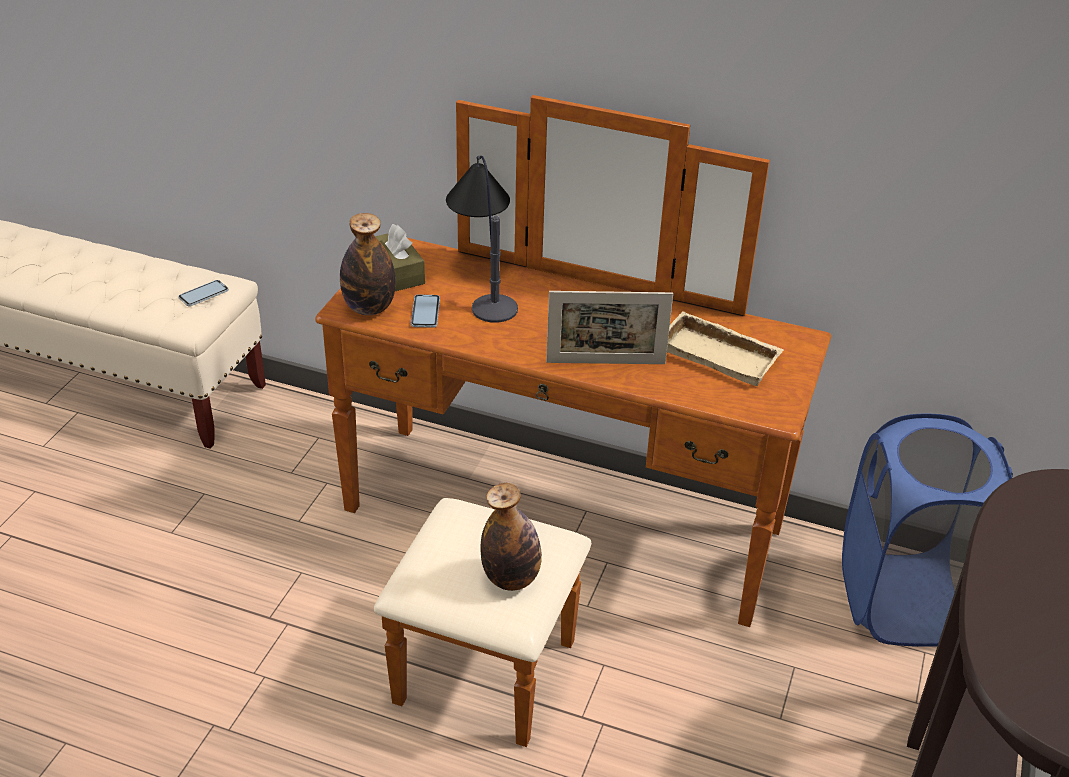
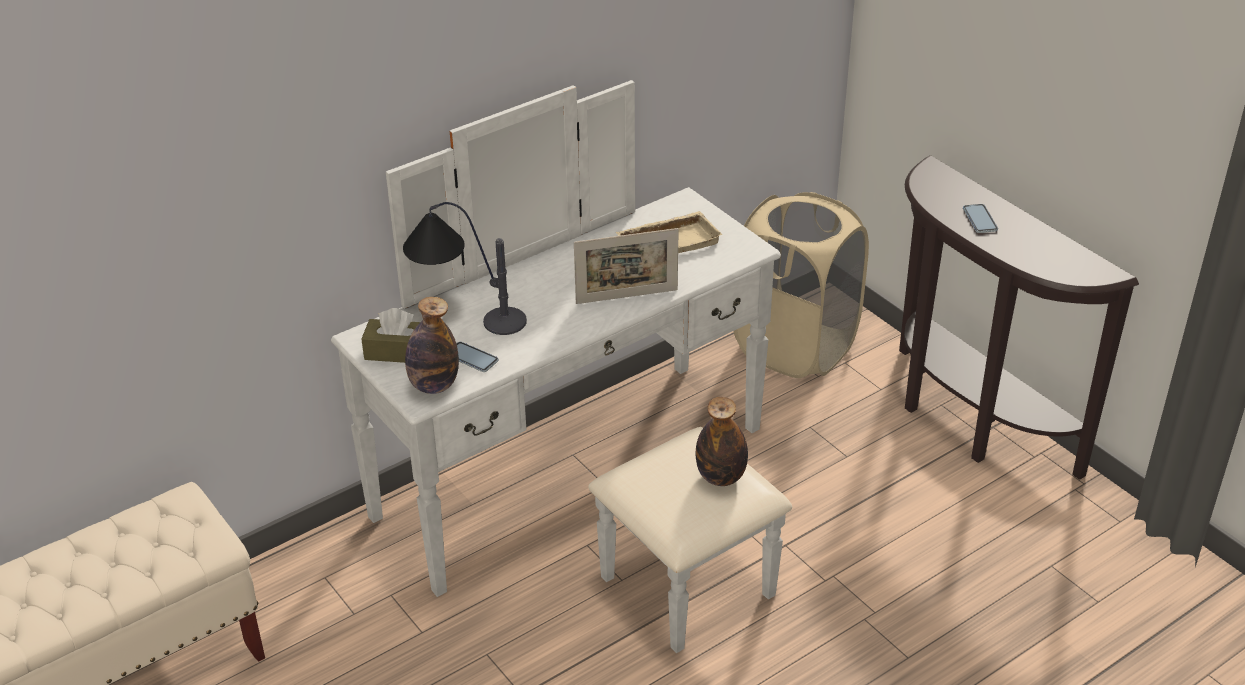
camera: 55 degrees left, 0 degrees up
(203, 294) = (182, 519): phone -> phone (980, 219)
(548, 551) = (597, 496): brown dresser -> white dresser
(605, 363) = (626, 296): picture frame -> picture frame turned 45 degrees clockwise
(902, 600) = (795, 347): blue laundry basket -> beige laundry basket

